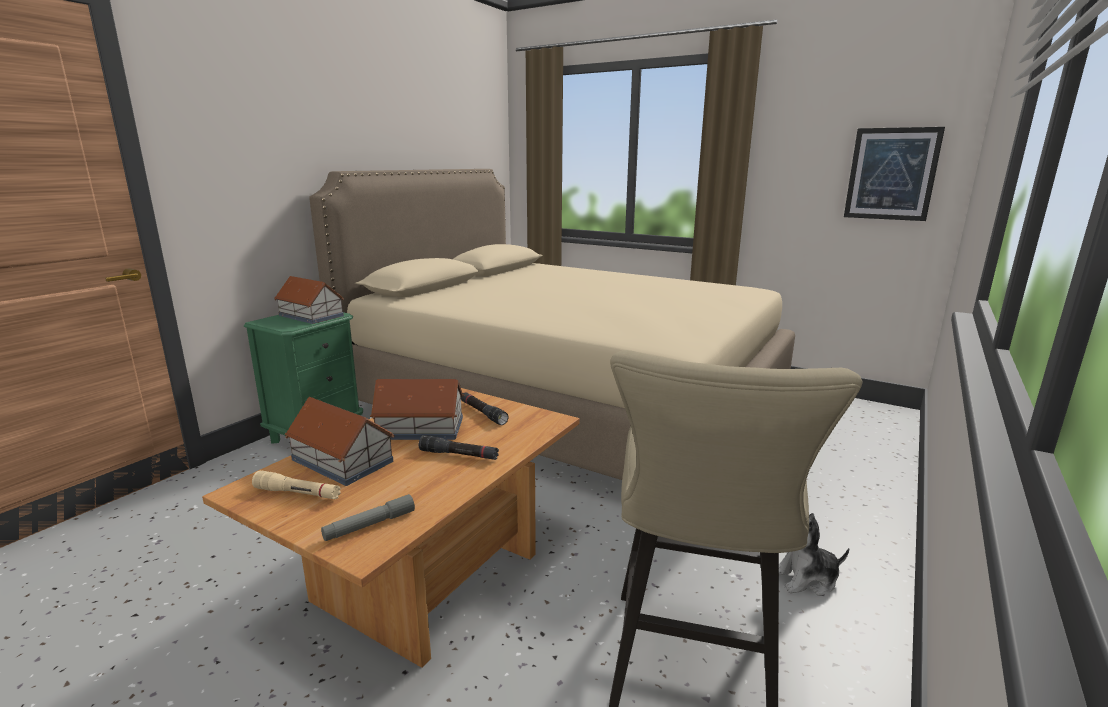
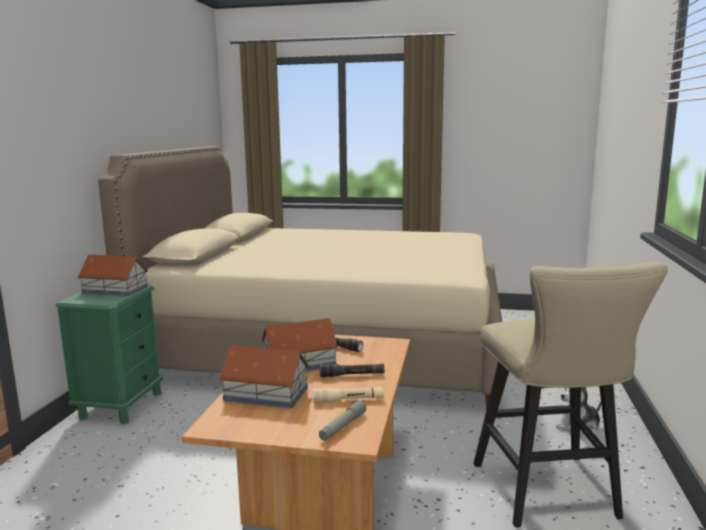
camera: 20 degrees left, 5 degrees down
(298, 493) = (260, 419): beige flashlight -> beige flashlight (348, 400)
(891, 174) = (543, 143): picture -> none

